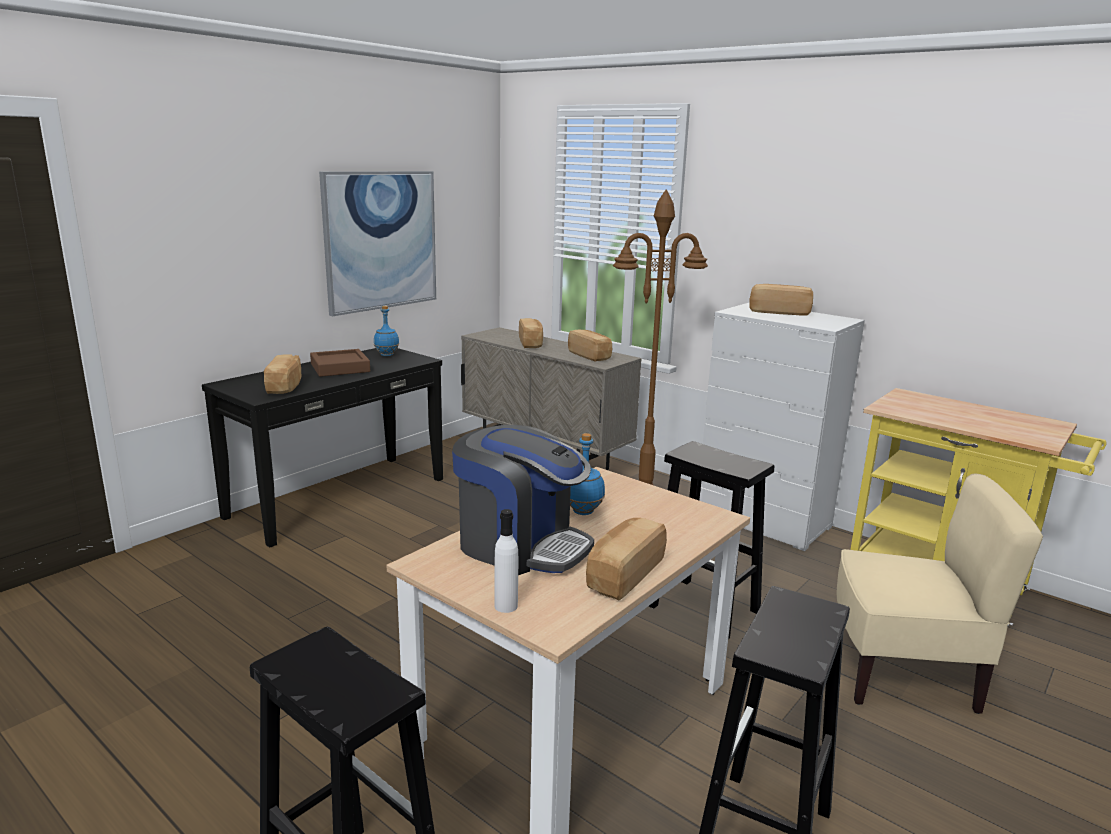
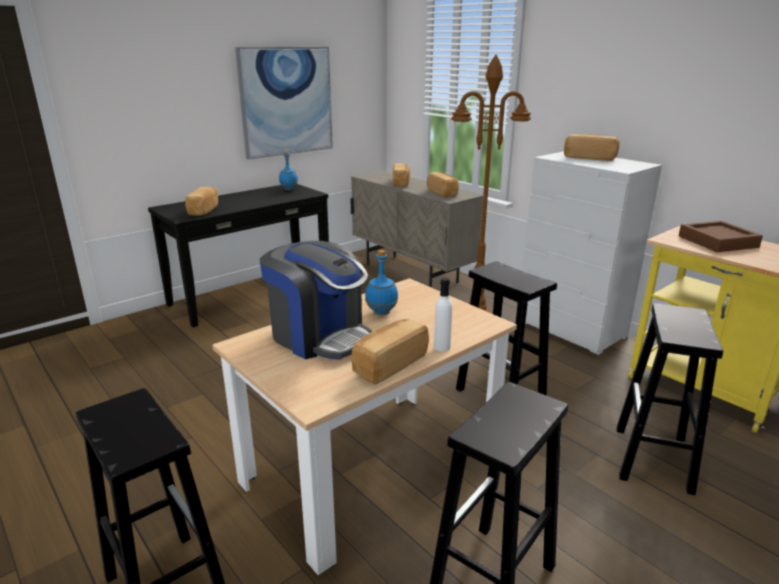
camera: 10 degrees right, 5 degrees up
(340, 368) = (250, 198): brown tray -> brown tray (717, 242)
(506, 606) = (285, 382): white bottle -> white bottle (442, 347)
(903, 673) = (653, 460): beige chair -> black stool

